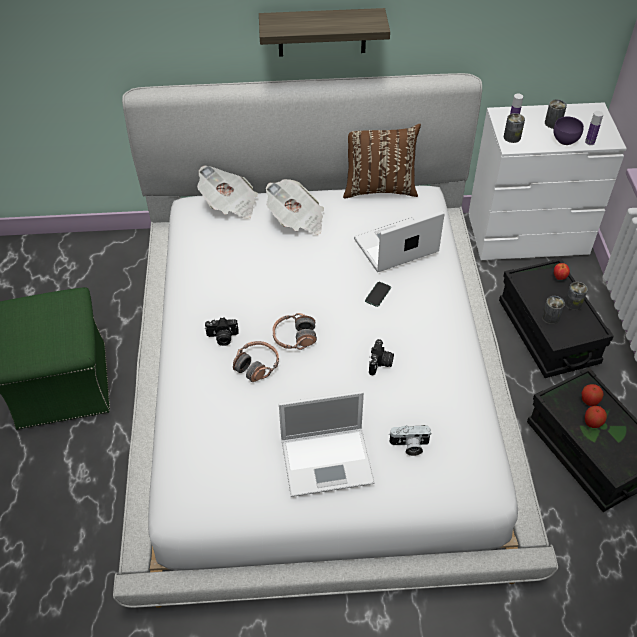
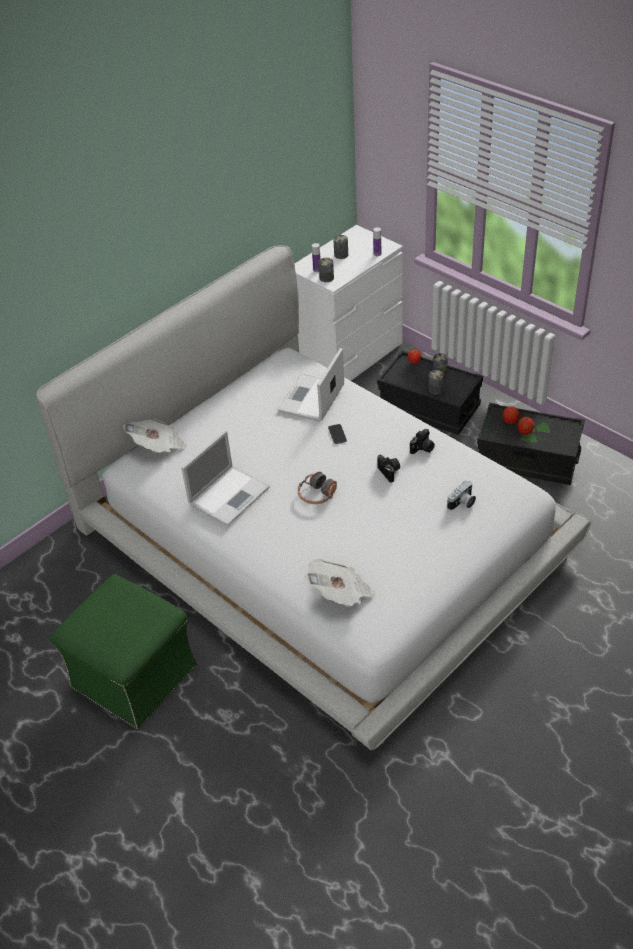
camera: 40 degrees left, 5 degrees down
(222, 337) = (269, 528): camera -> camera (422, 448)
(257, 365) = (314, 527): headphones -> none
(296, 219) = (222, 425): newspaper -> newspaper (340, 594)
(322, 32) = (163, 265): shelf -> none
(328, 460) = (427, 545): laptop -> laptop (230, 495)
(379, 188) = (252, 370): brown pillow -> none
(566, 140) = (362, 261): purple bowl -> none

